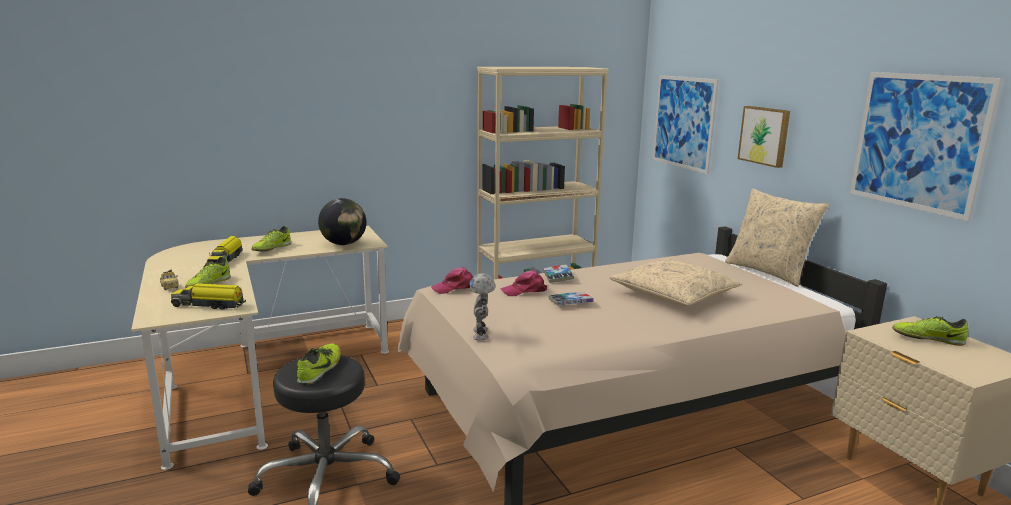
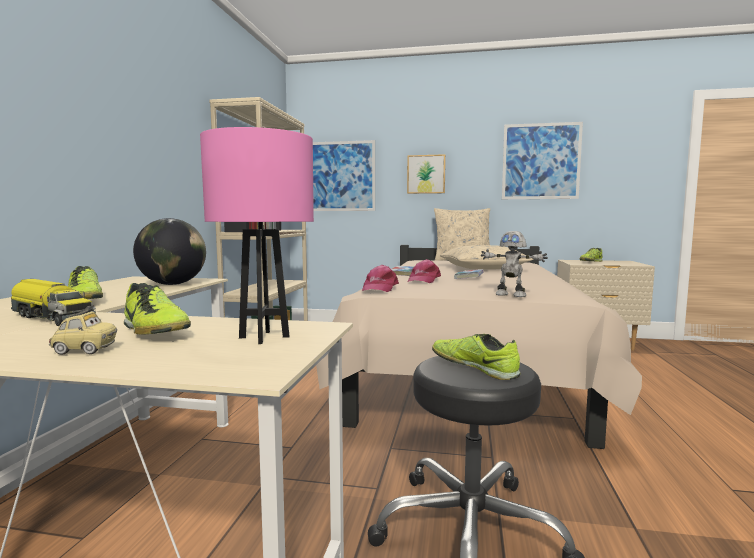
camera: 55 degrees left, 10 degrees down
(209, 305) = (264, 337): toy truck -> pink table lamp

